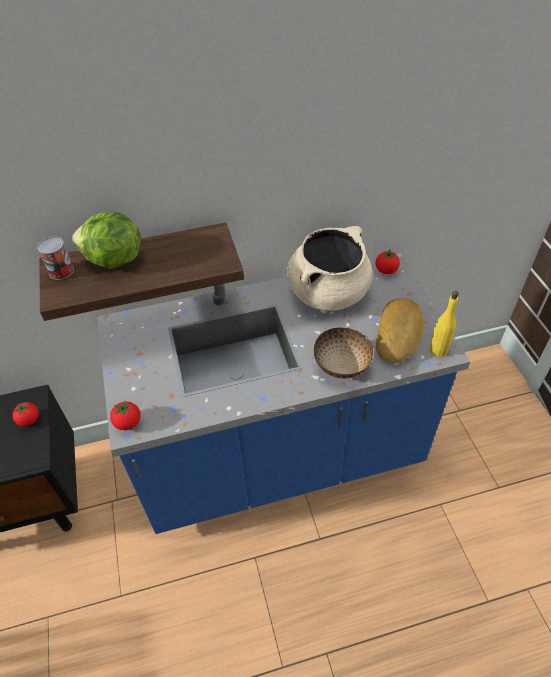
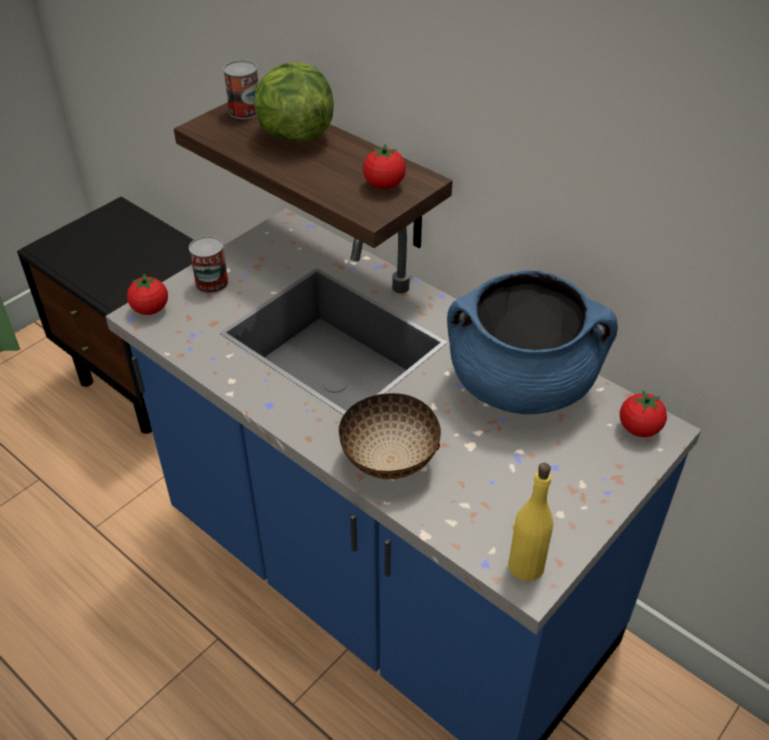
camera: 55 degrees right, 5 degrees down
(29, 420) = (171, 274): tomato -> tomato (384, 185)
(133, 381) = (212, 283): none -> can
(328, 293) = (521, 384): beige cooking pot -> blue cooking pot
(399, 334) = (514, 502): bread -> none

